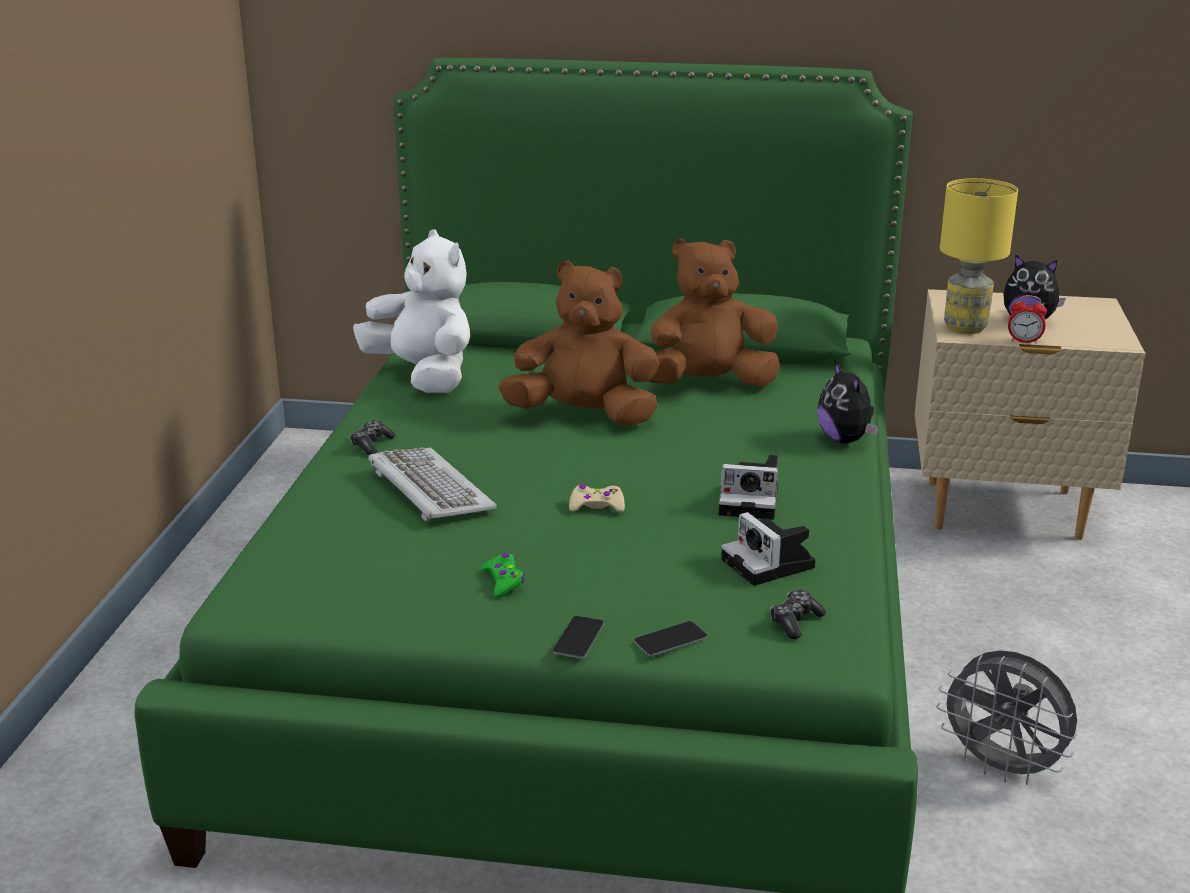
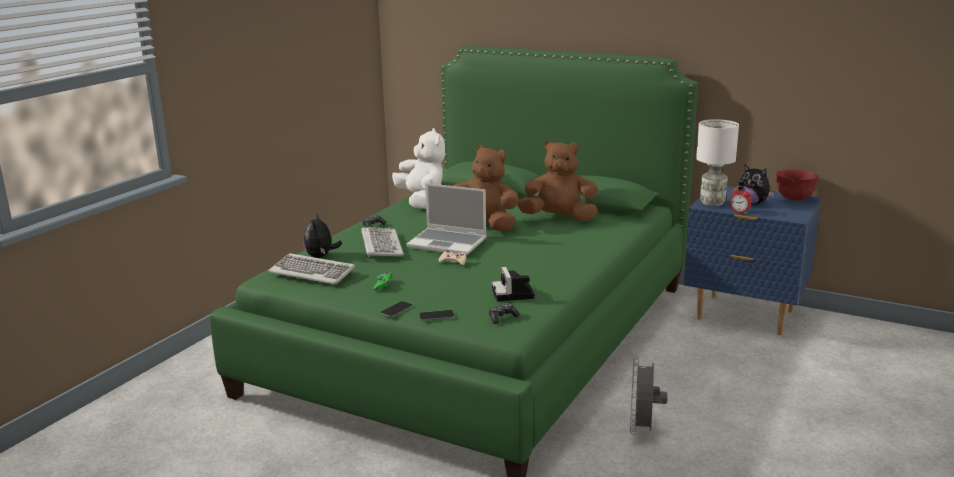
camera: 20 degrees right, 5 degrees down
(338, 575) = (313, 272): none -> keyboard
(555, 466) = (448, 243): none -> laptop
(752, 501) = (530, 268): camera -> none
(845, 440) = (606, 249): plush toy -> plush toy (321, 256)
(965, 328) = (712, 203): yellow table lamp -> white table lamp
(1002, 768) = (642, 429): grey fan -> grey fan turned 45 degrees clockwise
(1003, 511) = (744, 315): beige nightstand -> blue nightstand
(1081, 305) = (794, 199): none -> red bowl

